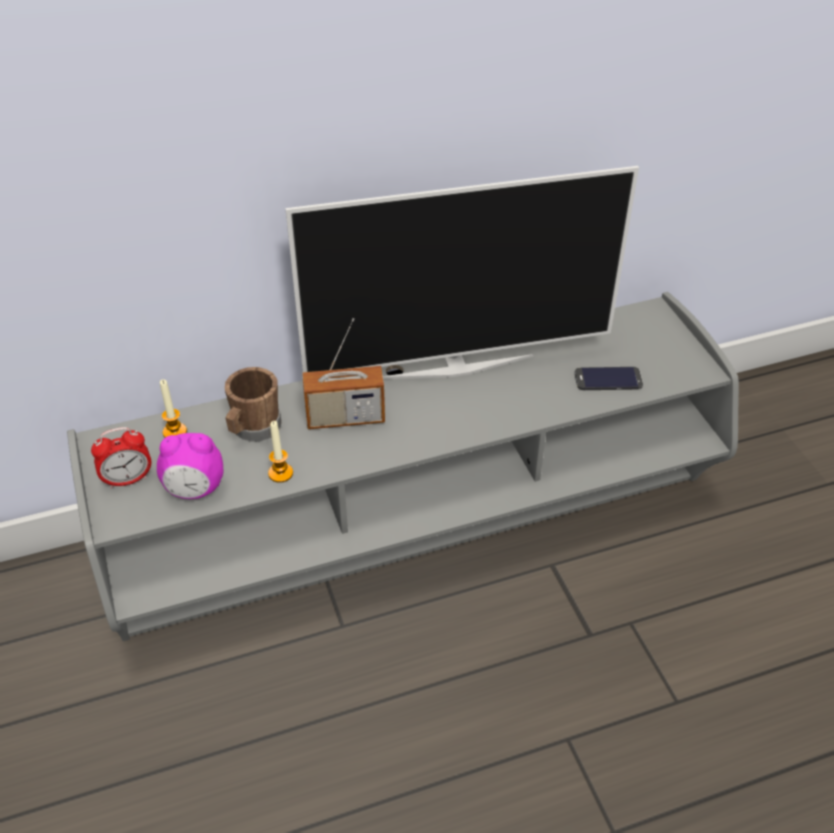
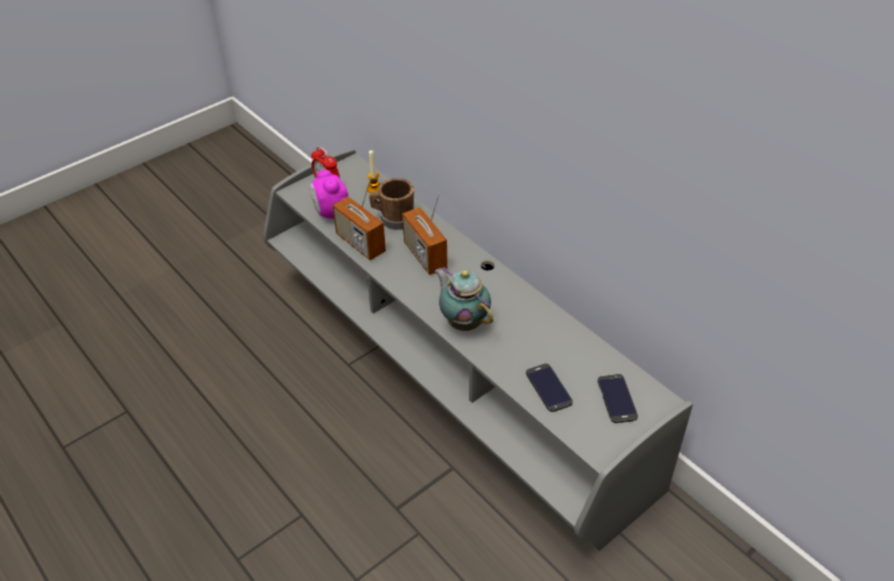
camera: 70 degrees right, 0 degrees up
(280, 473) = (360, 243): candle -> radio
(456, 365) = (511, 295): television -> none
(479, 415) = (463, 321): none -> teapot
(640, 337) = (617, 398): none -> phone

